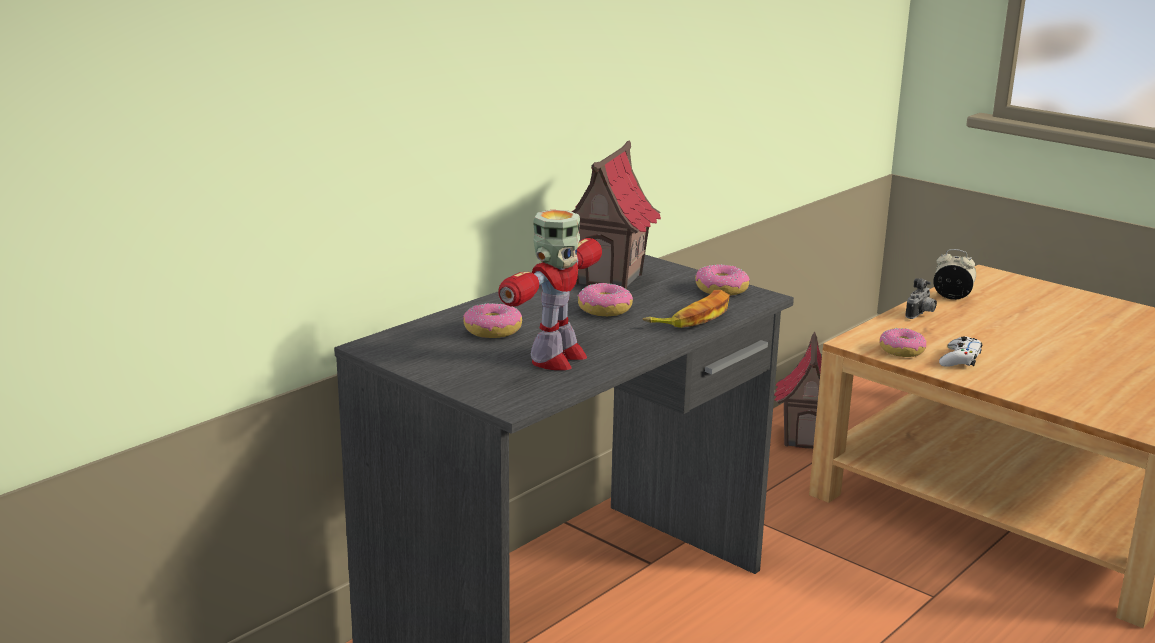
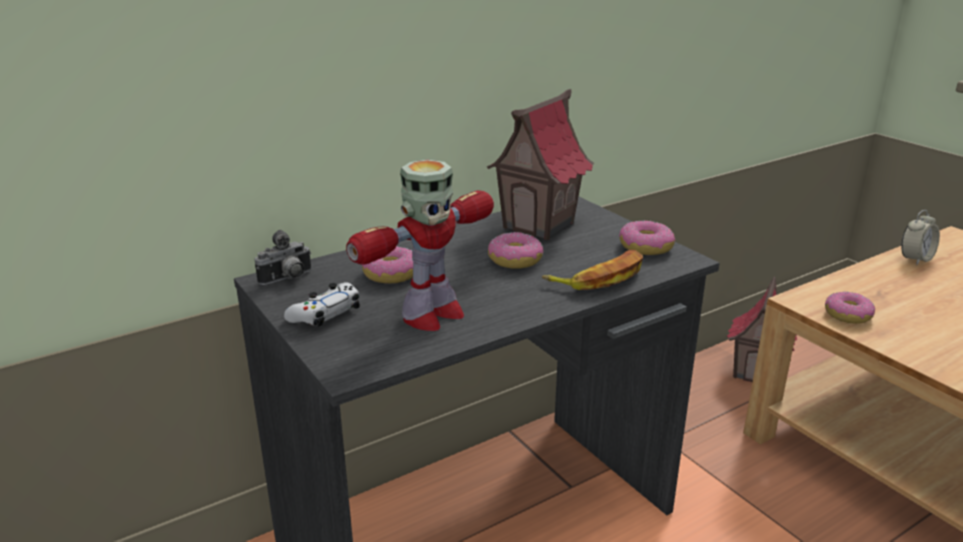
camera: 15 degrees right, 5 degrees up
(920, 314) = (878, 275): camera -> camera (288, 279)
(952, 297) = (915, 259): alarm clock -> alarm clock turned 105 degrees clockwise
(960, 359) = (909, 332): white game controller -> white game controller (325, 313)

